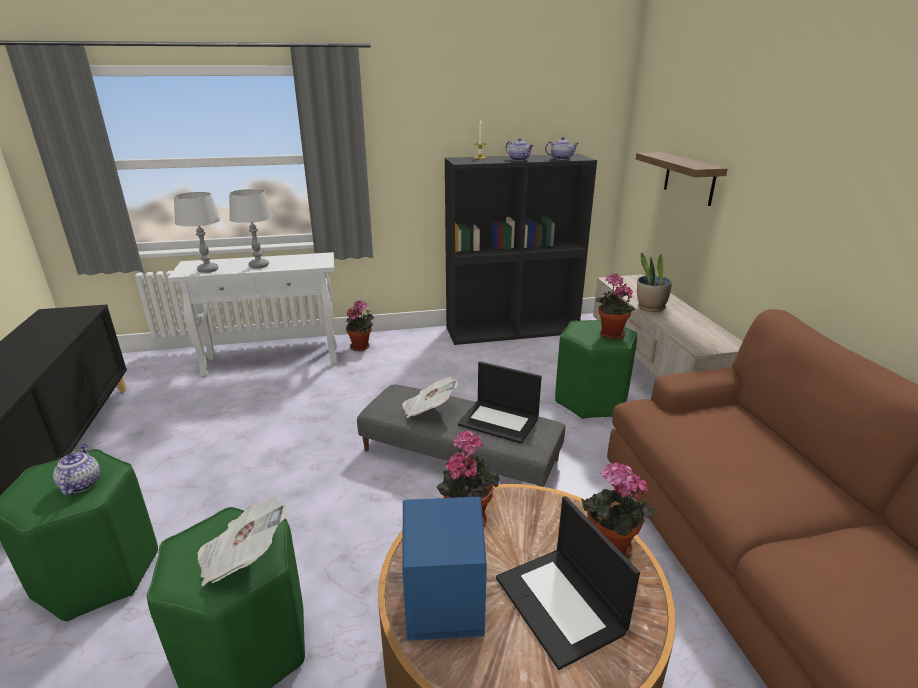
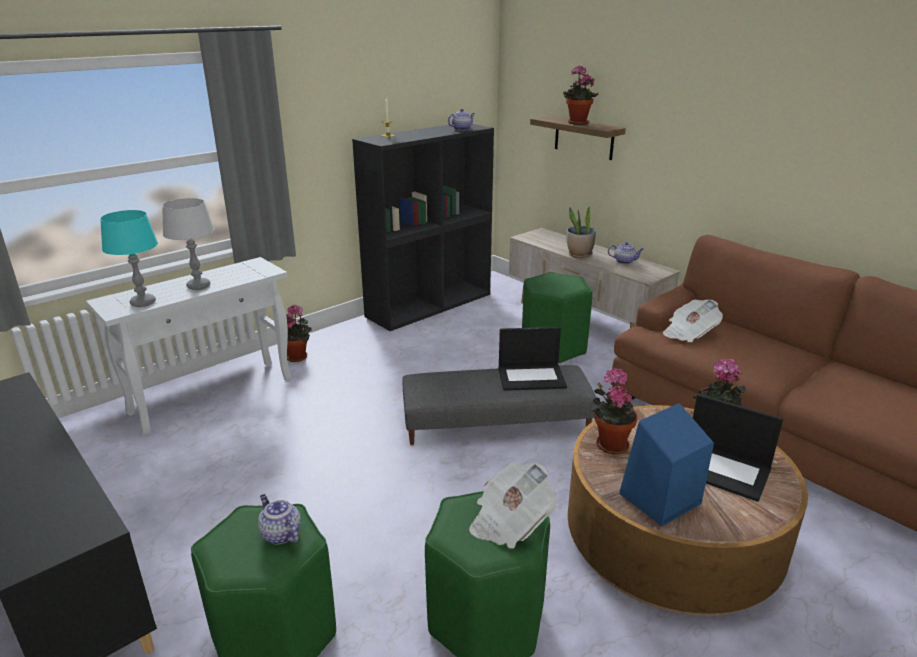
camera: 30 degrees left, 0 degrees up
(208, 270) = (143, 303): grey table lamp -> turquoise table lamp
(428, 410) = (465, 386): newspaper -> newspaper (689, 333)
(519, 159) = (428, 134): teapot -> teapot (624, 261)
(609, 335) = (568, 283): potted plant -> potted plant (576, 123)

